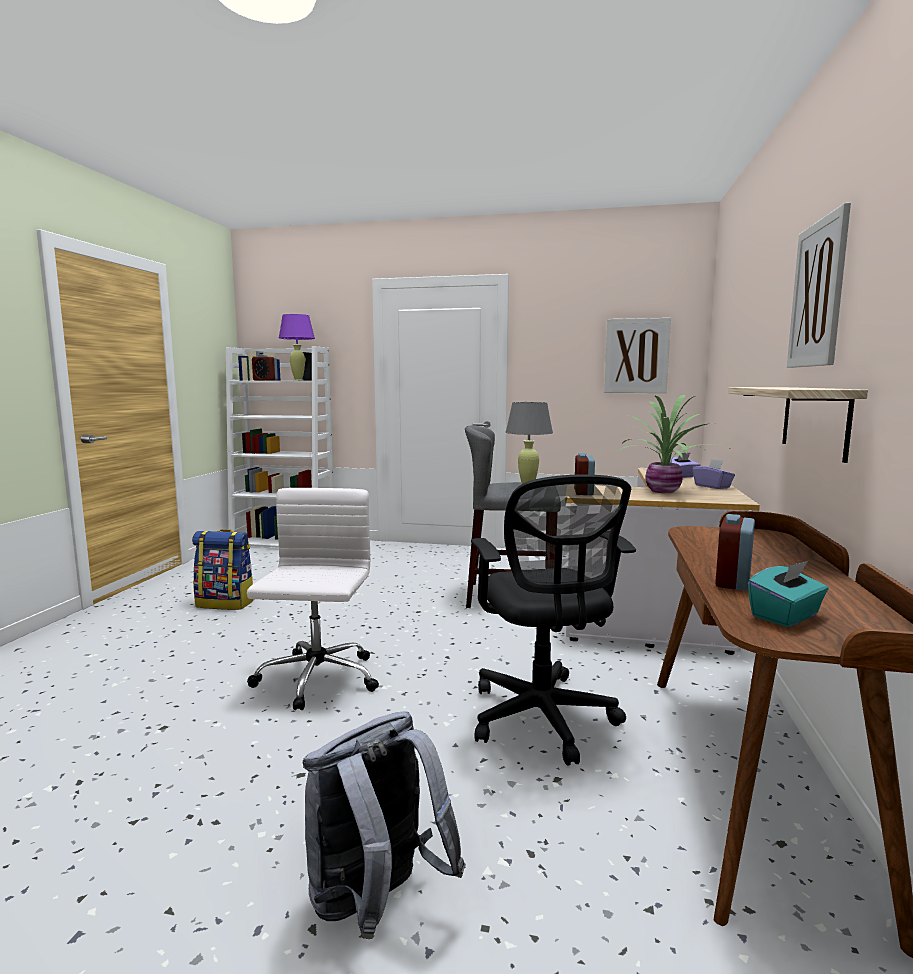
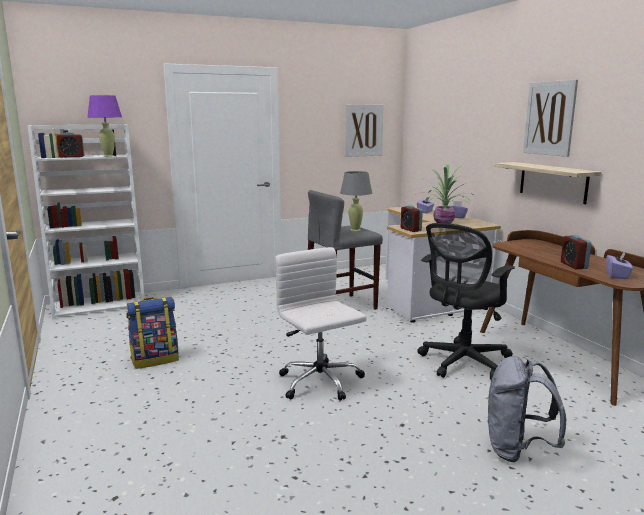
camera: 35 degrees left, 5 degrees up
(543, 720) = (462, 363): black office chair -> black office chair turned 90 degrees clockwise
(786, 616) = (617, 275): turquoise tissue box -> purple tissue box

